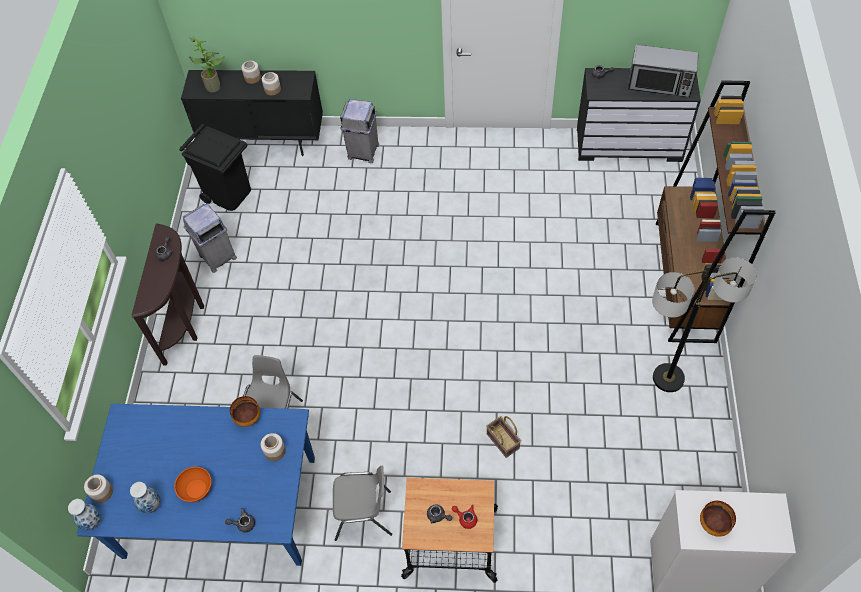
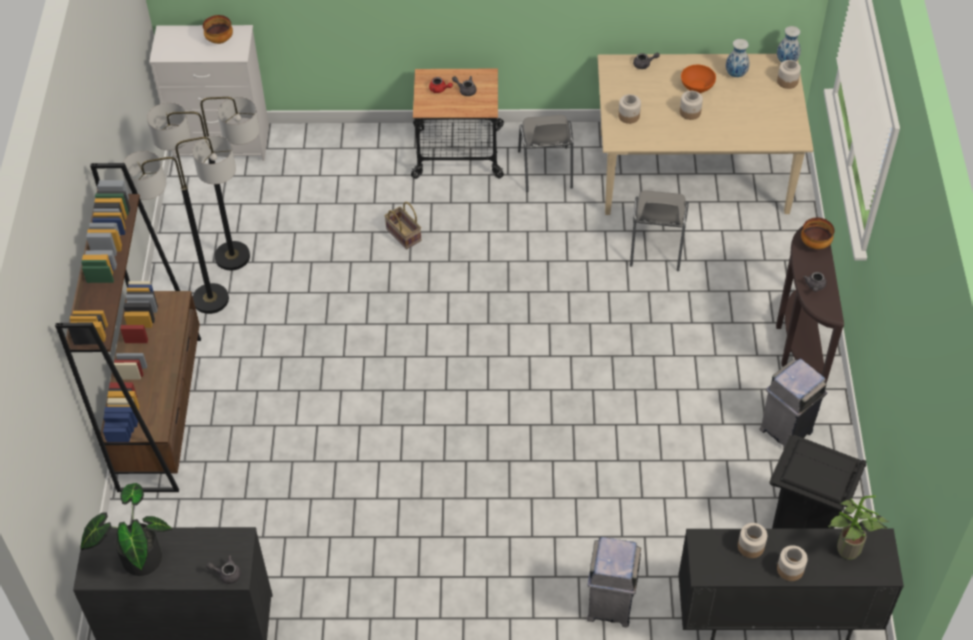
camera: 175 degrees right, 5 degrees down
(213, 453) = (690, 112): none -> jar
(220, 507) = (693, 171): blue dining table -> beige dining table
(247, 417) = (664, 141): bowl -> bowl (815, 244)
(364, 515) = (545, 170): grey chair -> grey chair turned 90 degrees counterclockwise
(658, 422) = (232, 256): none -> floor lamp
(660, 84) = (137, 557): microwave -> potted plant

